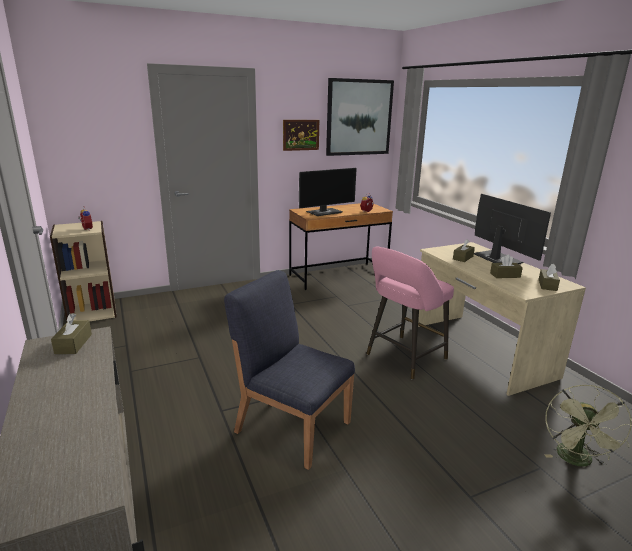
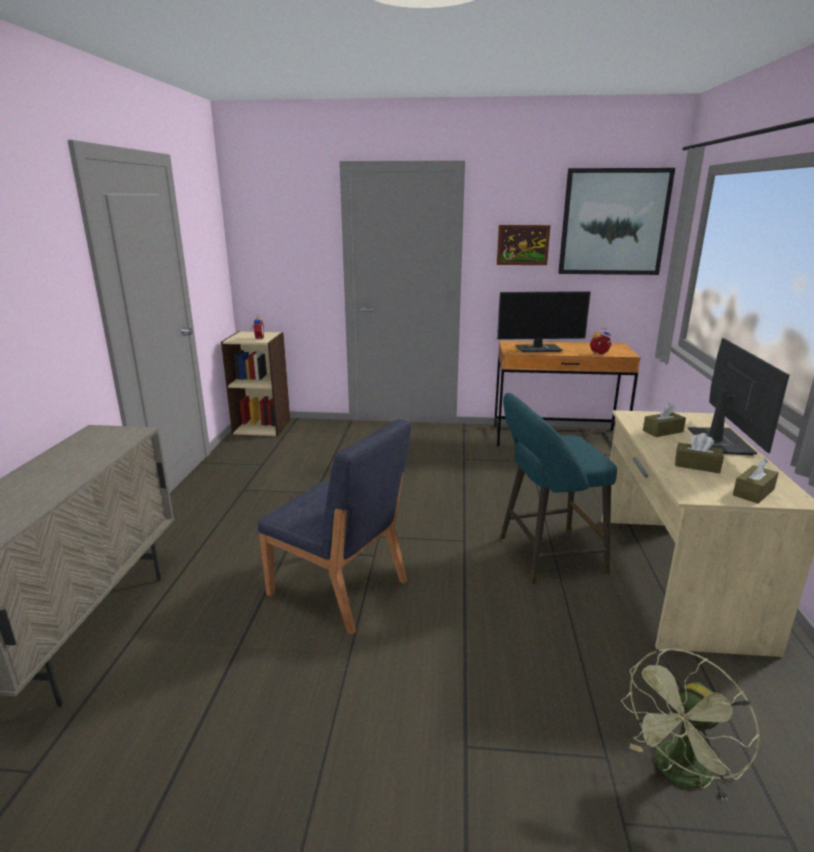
camera: 30 degrees right, 0 degrees up
(73, 344) = (113, 435): brown tissue box -> none
(292, 426) = (339, 589): blue chair -> blue chair turned 150 degrees clockwise
(403, 358) = (545, 556): pink stool -> turquoise stool

